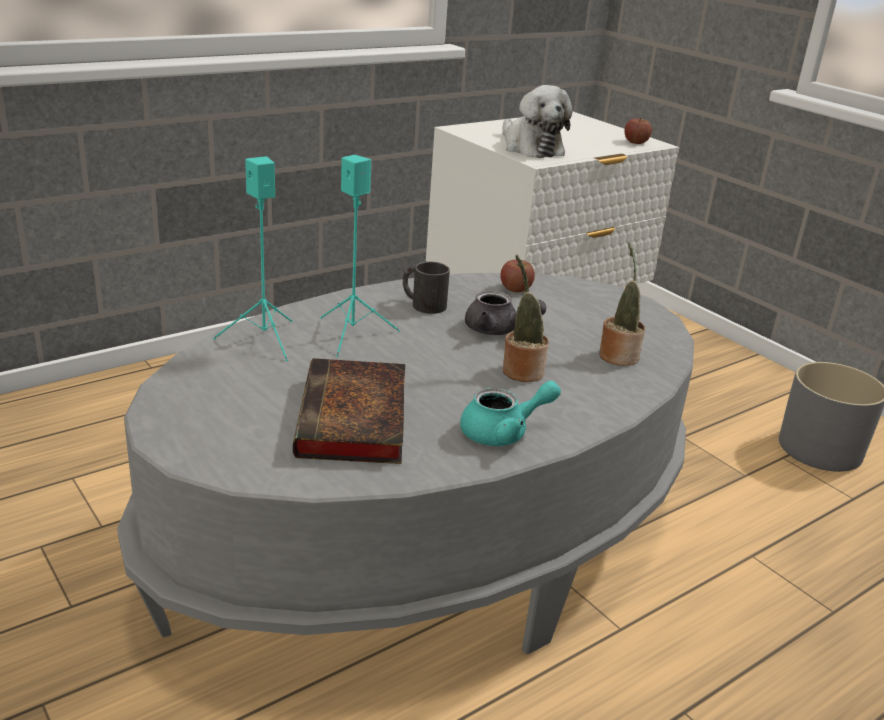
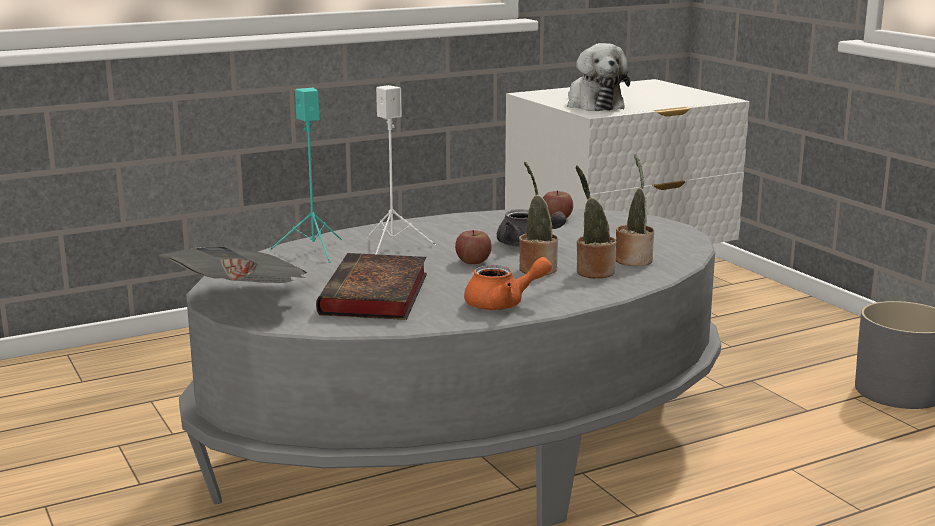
camera: 10 degrees right, 10 degrees down
(197, 439) = (242, 304): none -> newspaper
(353, 334) = (393, 247): turquoise speaker -> white speaker
(423, 304) = (464, 228): black mug -> none
(503, 432) = (503, 304): turquoise teapot -> orange teapot
(582, 375) = (592, 271): none -> potted plant
(636, 142) = (705, 98): apple -> apple (473, 261)

